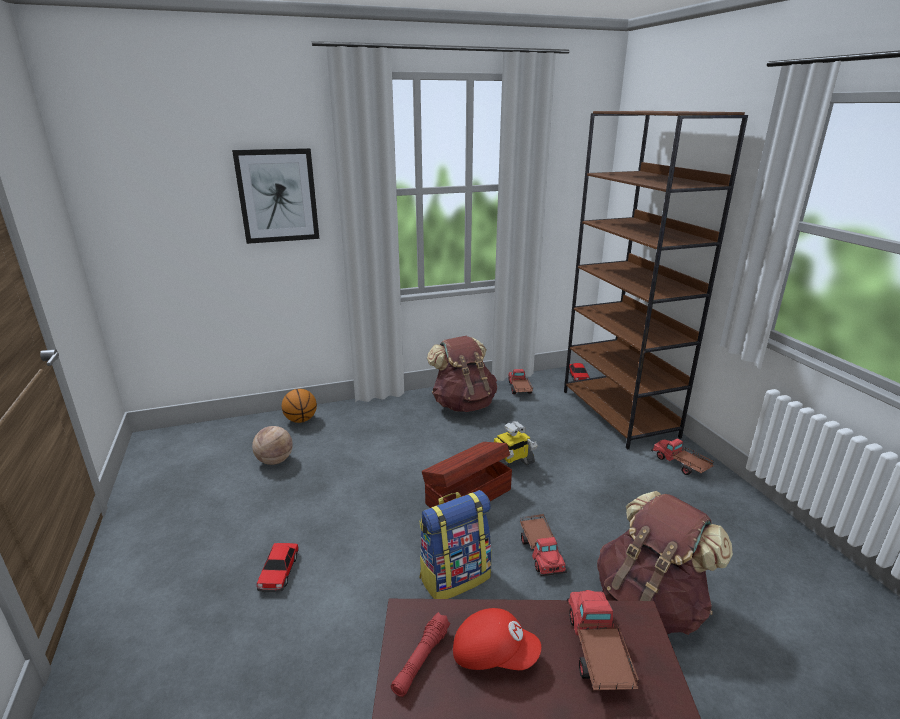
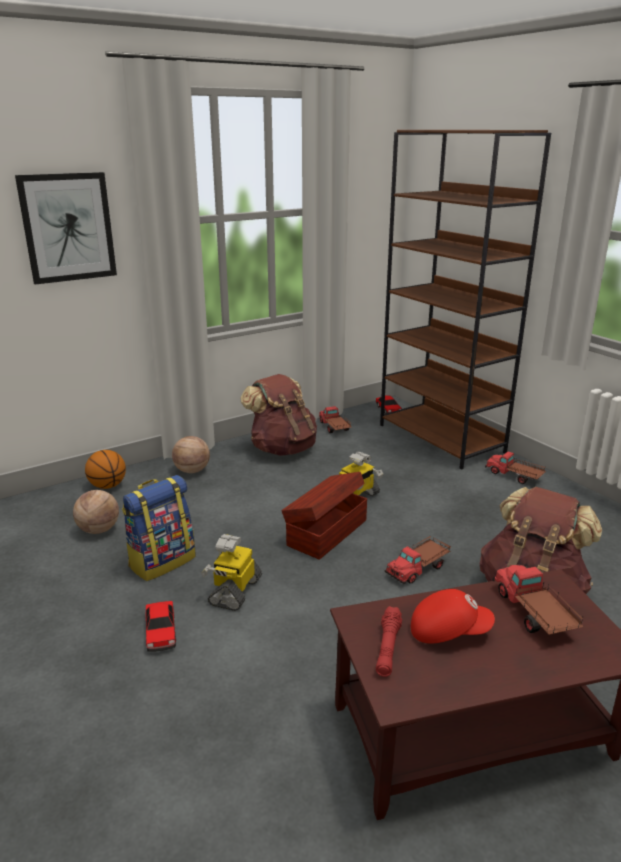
camera: 15 degrees left, 0 degrees up
(359, 542) = (234, 591): none -> toy robot
(375, 415) = (192, 471): none -> basketball
(455, 577) = (346, 603): backpack -> backpack (162, 561)
(541, 551) = (418, 568): toy truck -> toy truck turned 75 degrees clockwise

